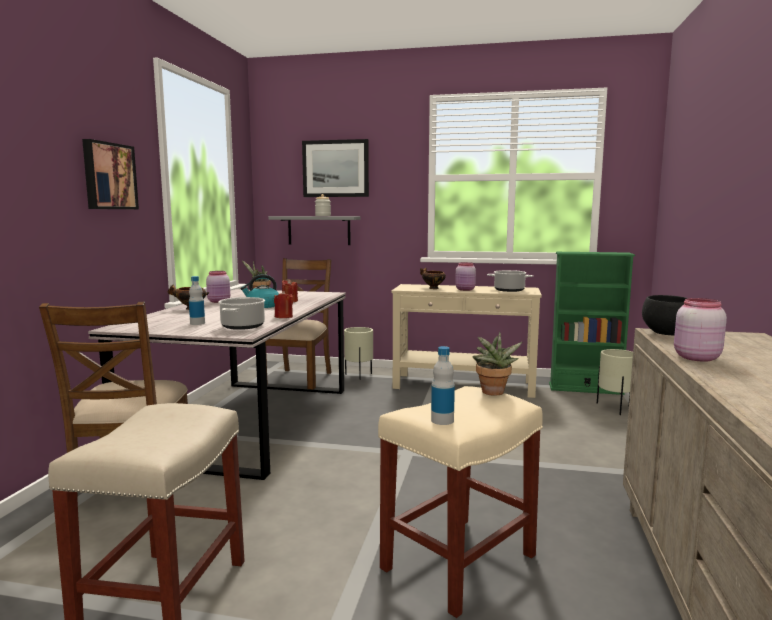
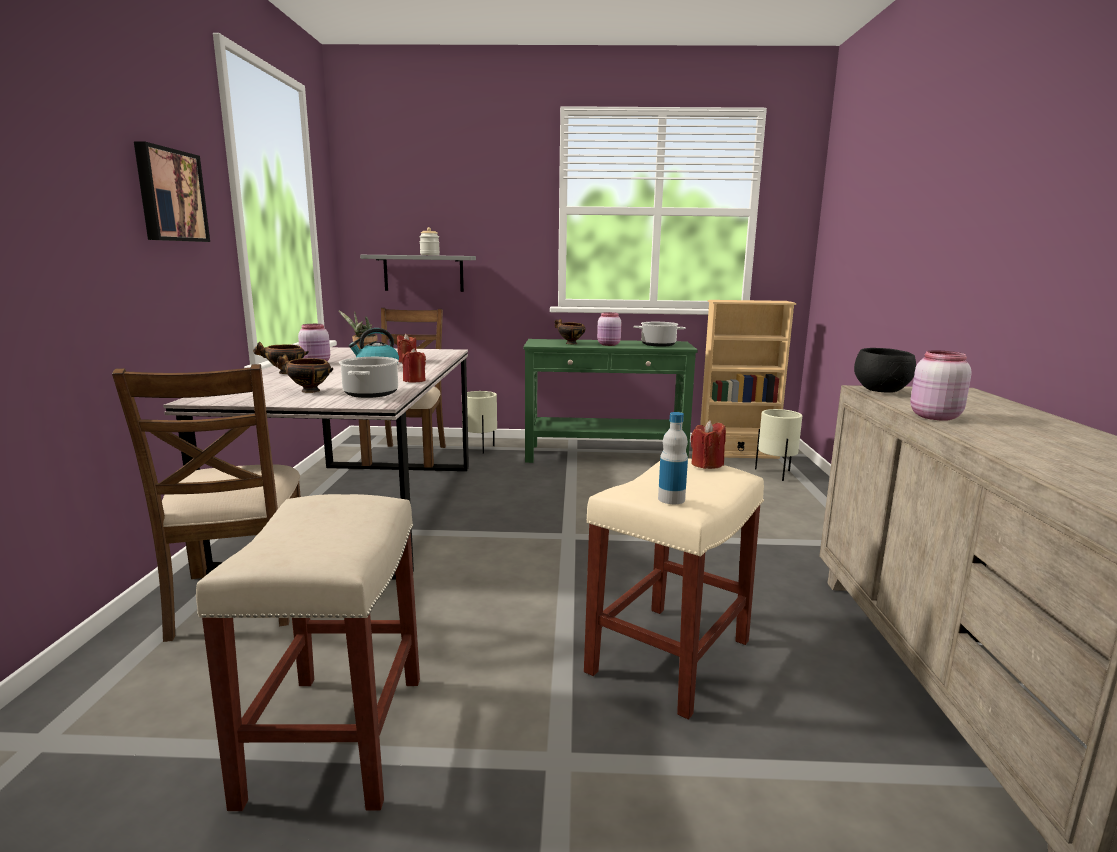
camera: 10 degrees left, 5 degrees up
(197, 323) = (308, 391): bottle -> bowl
(335, 168) = (443, 195): picture -> none
(464, 385) = (606, 455): beige console table -> green console table
(493, 393) = (706, 464): potted plant -> red candle
(585, 389) = (737, 454): green bookcase -> beige bookcase

